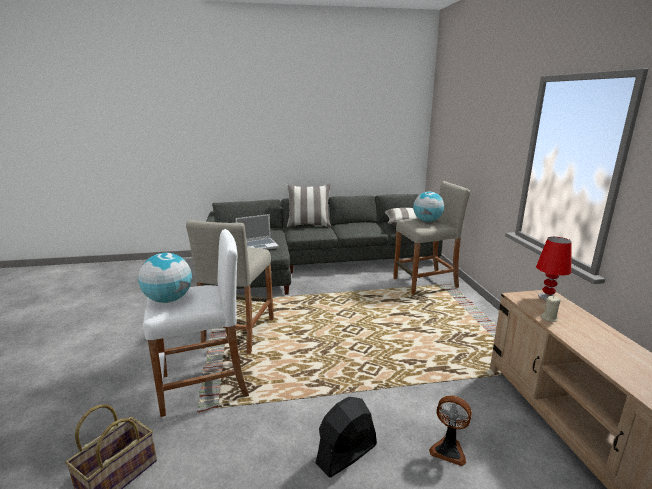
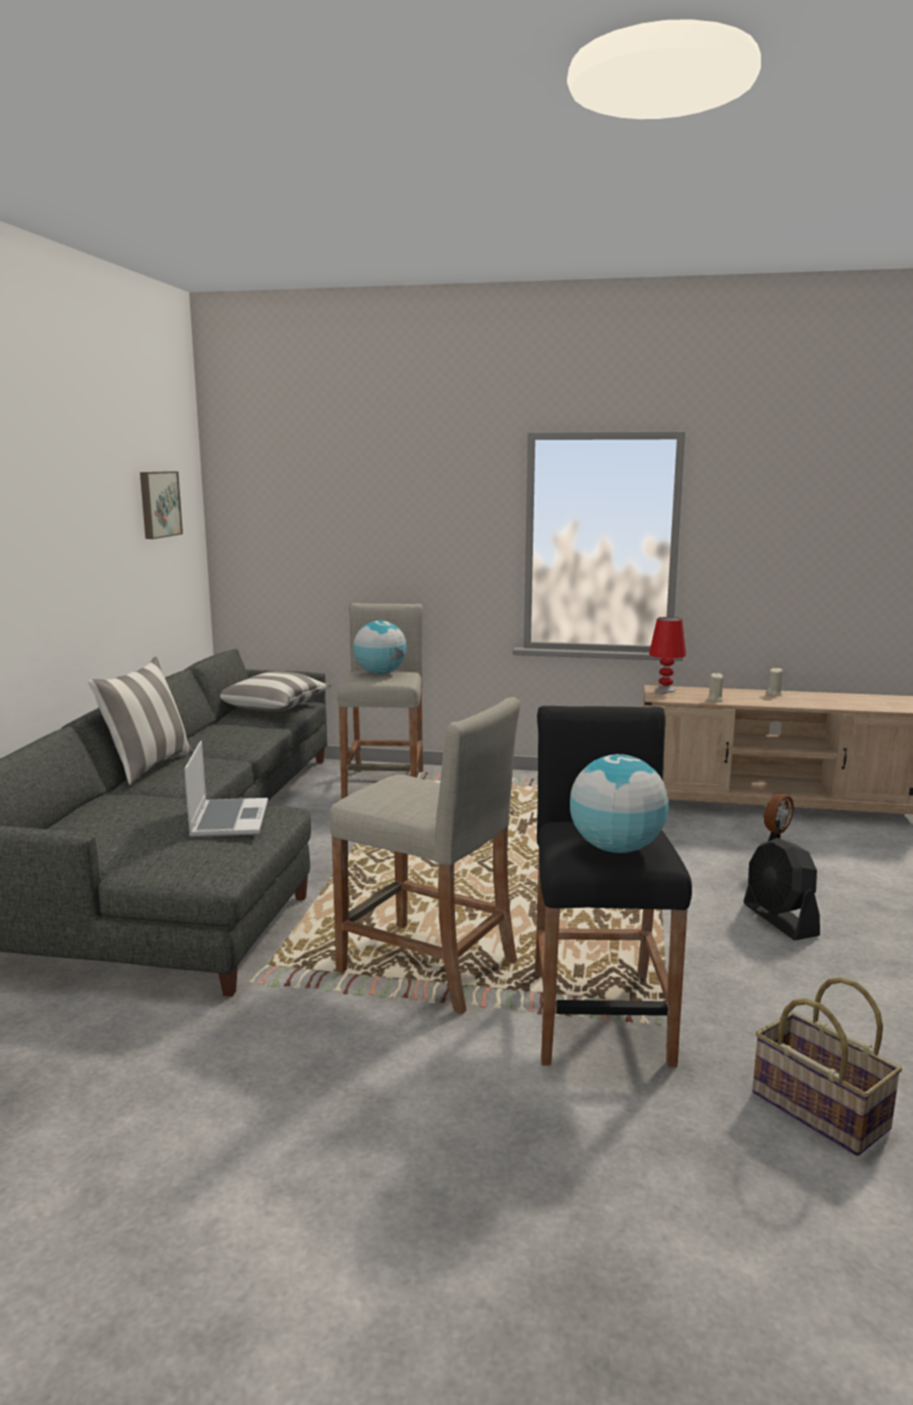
camera: 70 degrees left, 5 degrees down
(204, 386) = (599, 1016): white stool -> black stool
(384, 119) = (158, 504): none -> picture
(624, 346) = (773, 694): none -> beige candle

